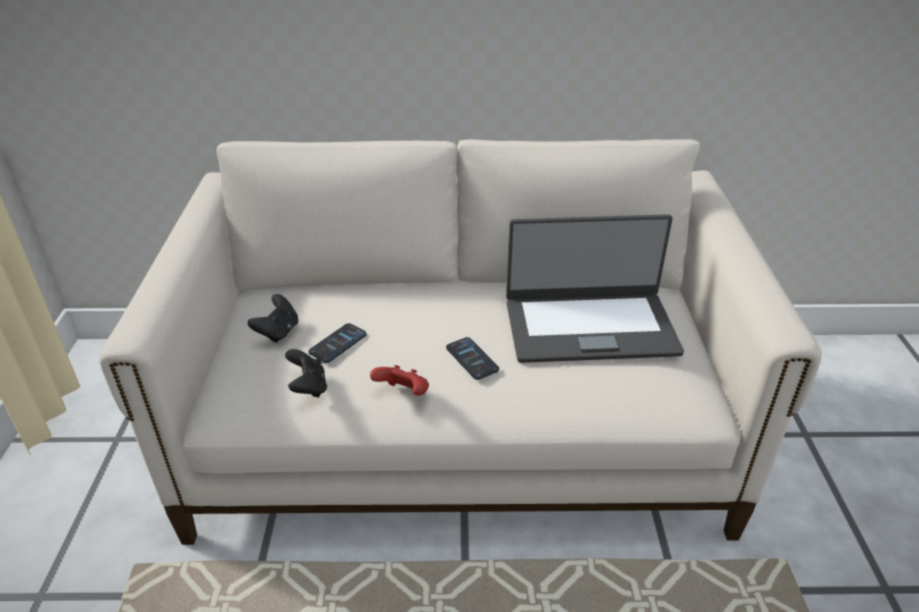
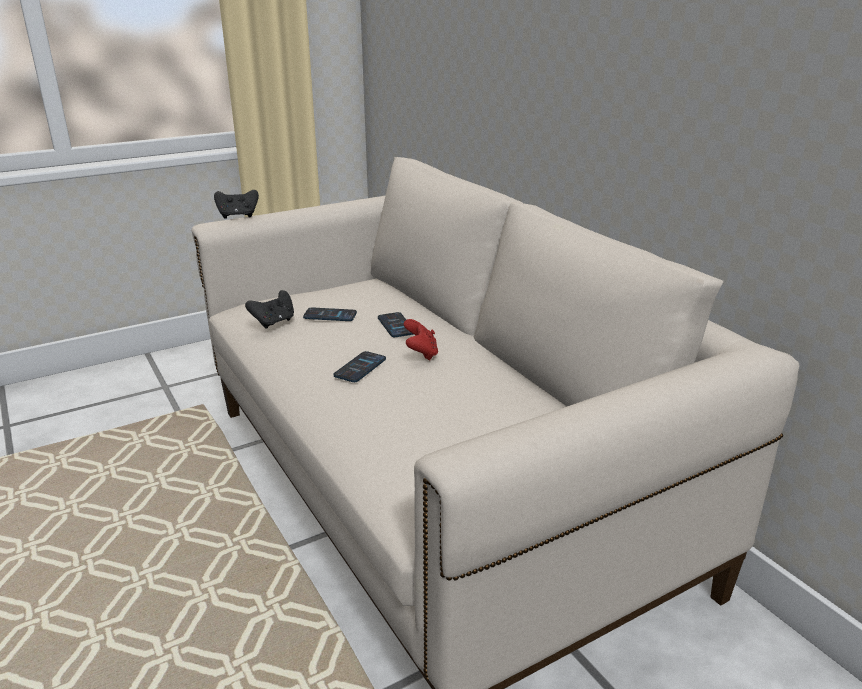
camera: 60 degrees right, 10 degrees down
(278, 332) = (326, 295): black game controller -> black game controller (238, 216)
(403, 394) = (294, 355): red game controller -> red game controller (421, 354)
(405, 311) = (396, 326): none -> phone
(589, 326) = (469, 410): laptop -> none

